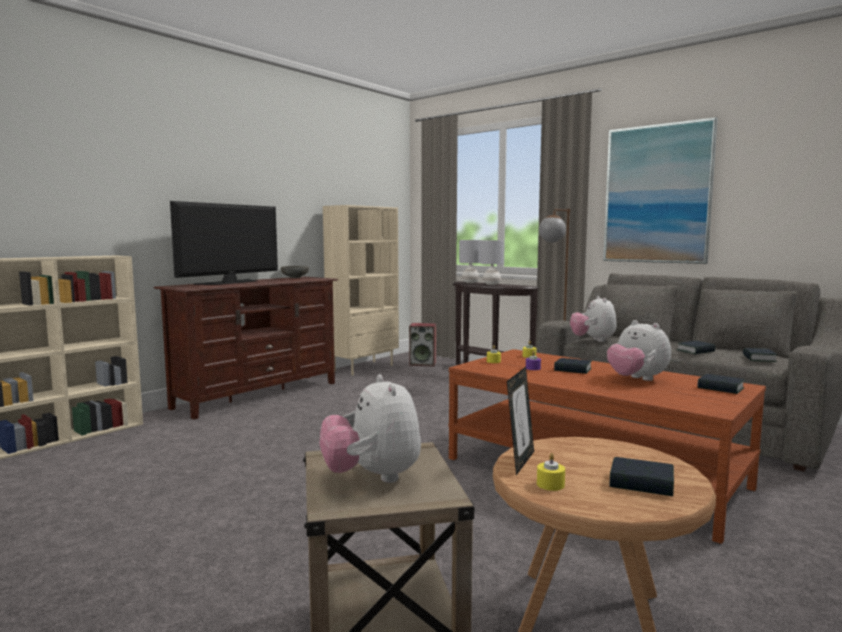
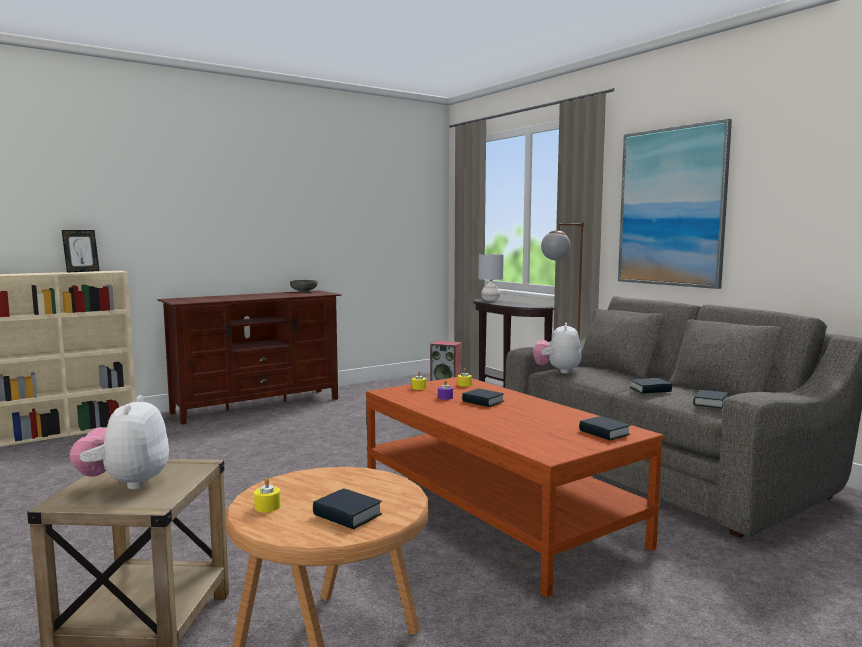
camera: 15 degrees right, 0 degrees up
(229, 282) = (230, 296): television -> none
(363, 368) = (382, 385): beige bookcase -> none
(491, 284) = (507, 303): grey table lamp -> none
(520, 461) = (276, 485): picture frame -> picture frame (82, 271)
(636, 379) = (530, 417): plush toy -> none

